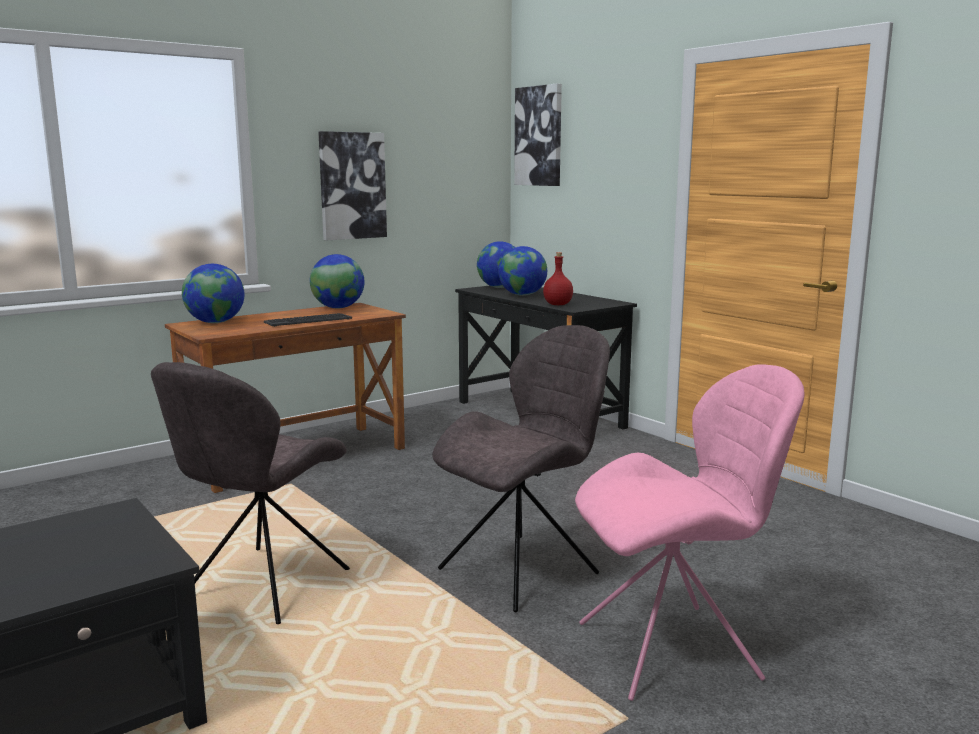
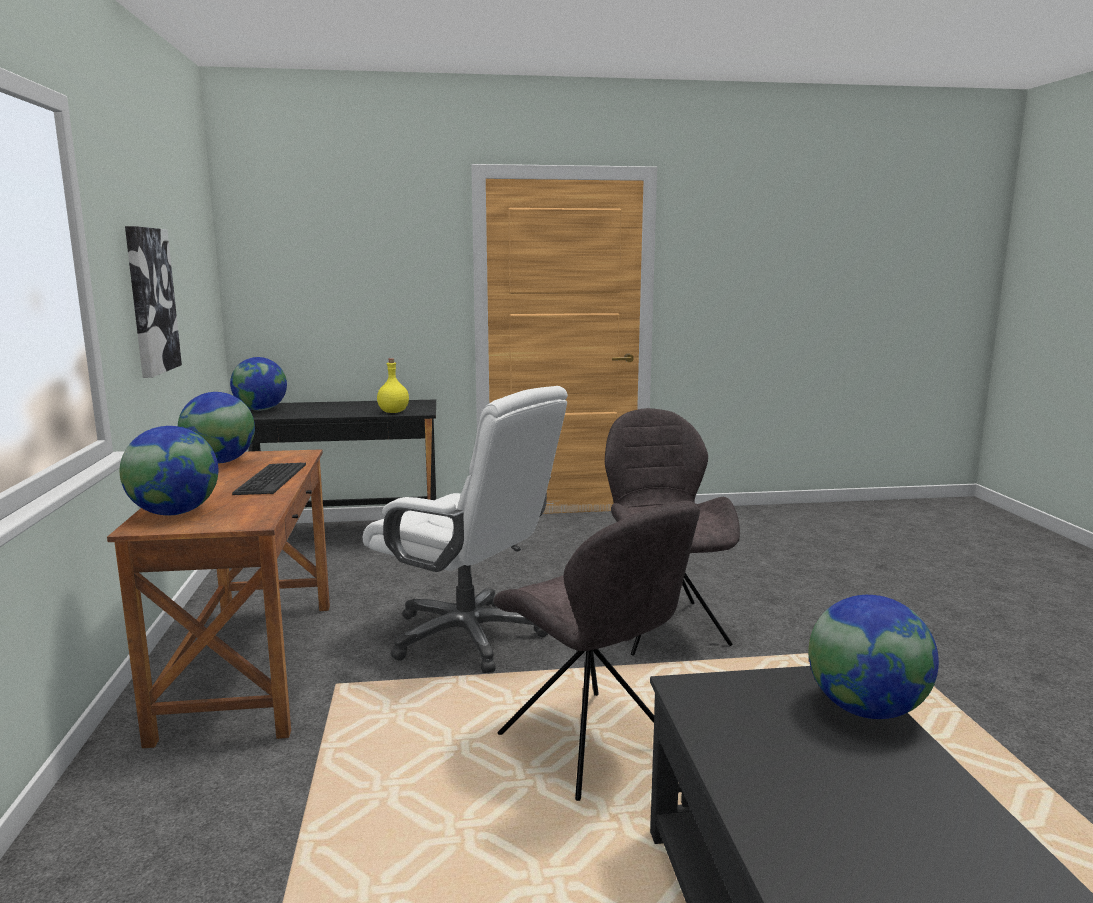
camera: 60 degrees left, 0 degrees up
(406, 500) = (468, 636): none -> white office chair
(522, 295) = (321, 411): globe -> globe (866, 709)
(539, 136) = (270, 236): picture -> none
(558, 304) = (394, 412): red bottle -> yellow bottle
(674, 650) = (814, 613): pink chair -> none

